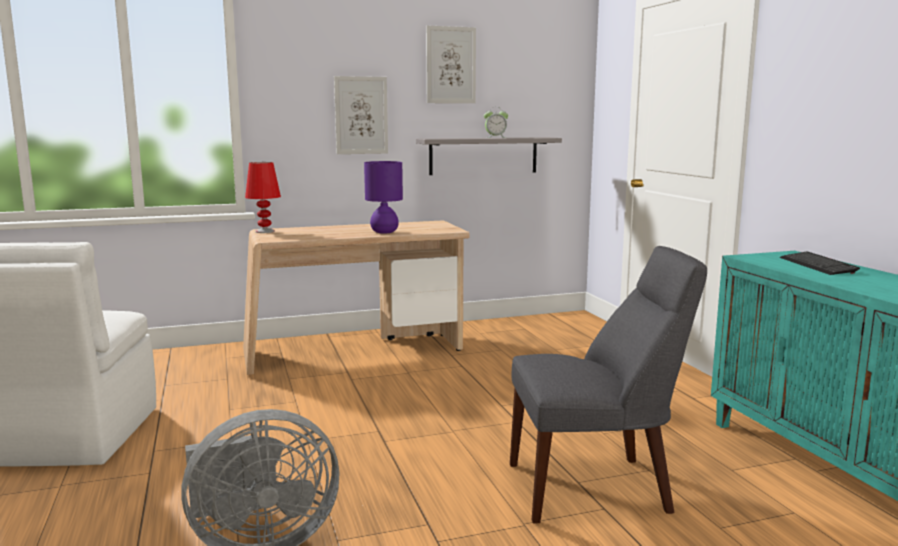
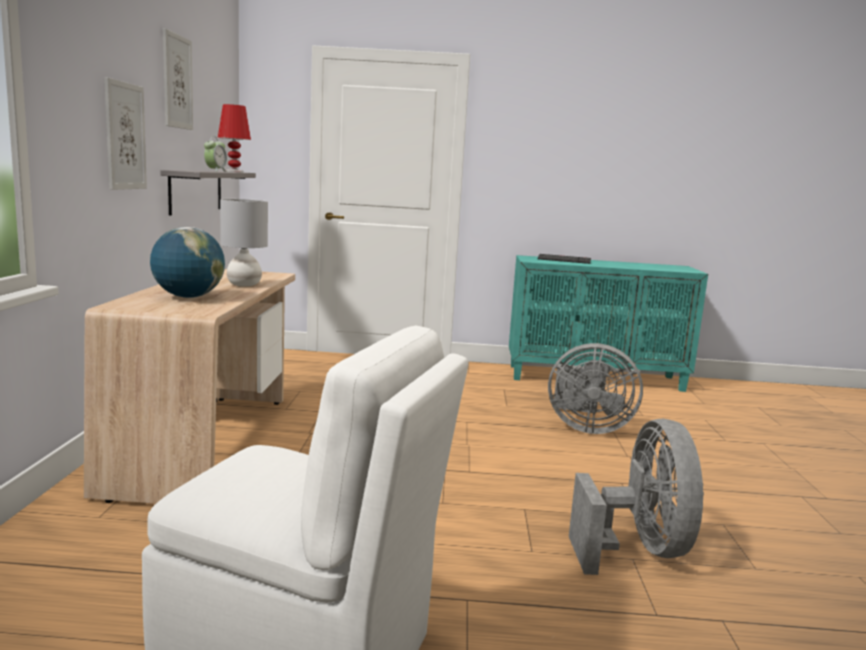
camera: 70 degrees left, 0 degrees up
(264, 231) = (129, 307): red table lamp -> red table lamp (234, 171)
(314, 232) = (188, 297): none -> globe
(384, 232) = (244, 285): purple table lamp -> grey table lamp
(595, 488) = (586, 427): grey chair -> grey fan

